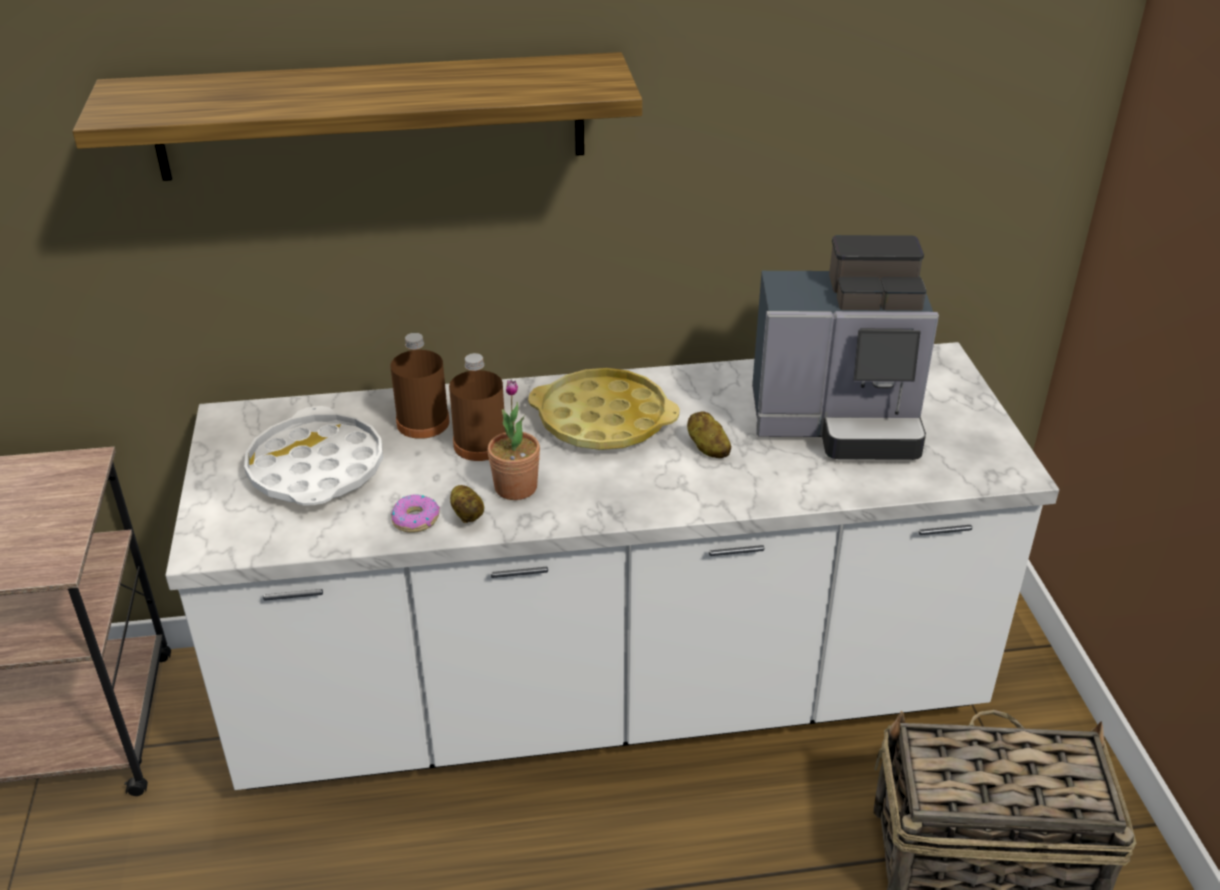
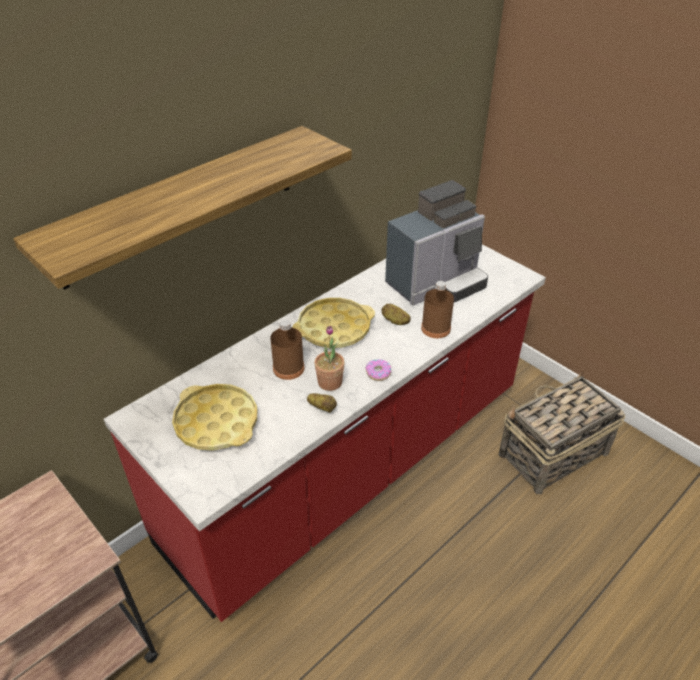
camera: 35 degrees left, 5 degrees up
(316, 469) = (216, 422): white tray -> yellow tray
(415, 519) = (299, 423): donut -> donut (378, 373)
(423, 423) = (246, 370): brown bottle -> brown bottle (435, 328)
(610, 693) = (350, 465): white counter -> red counter

